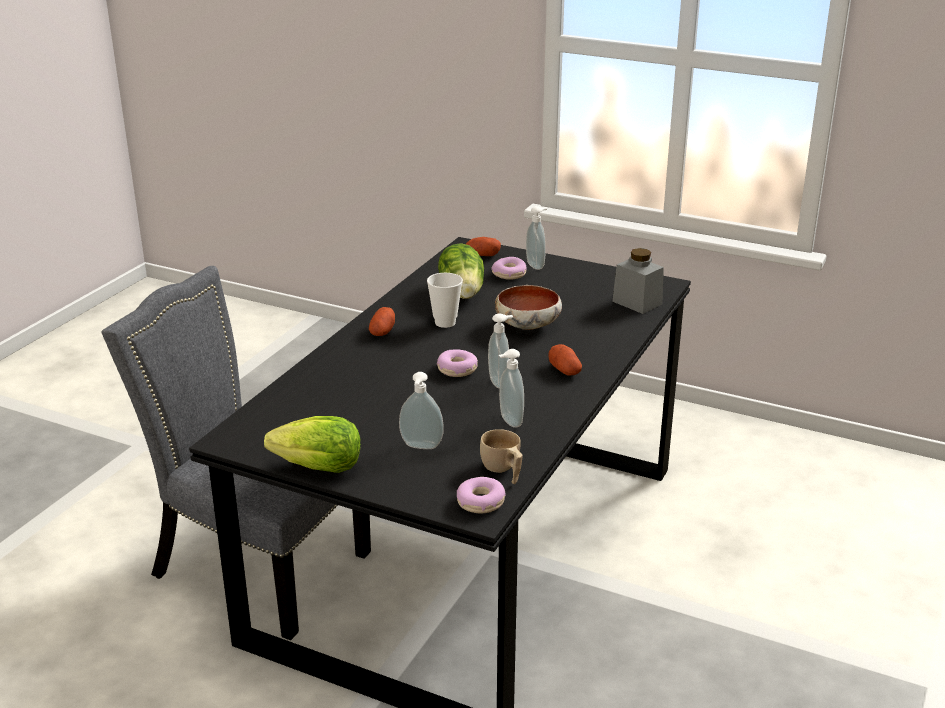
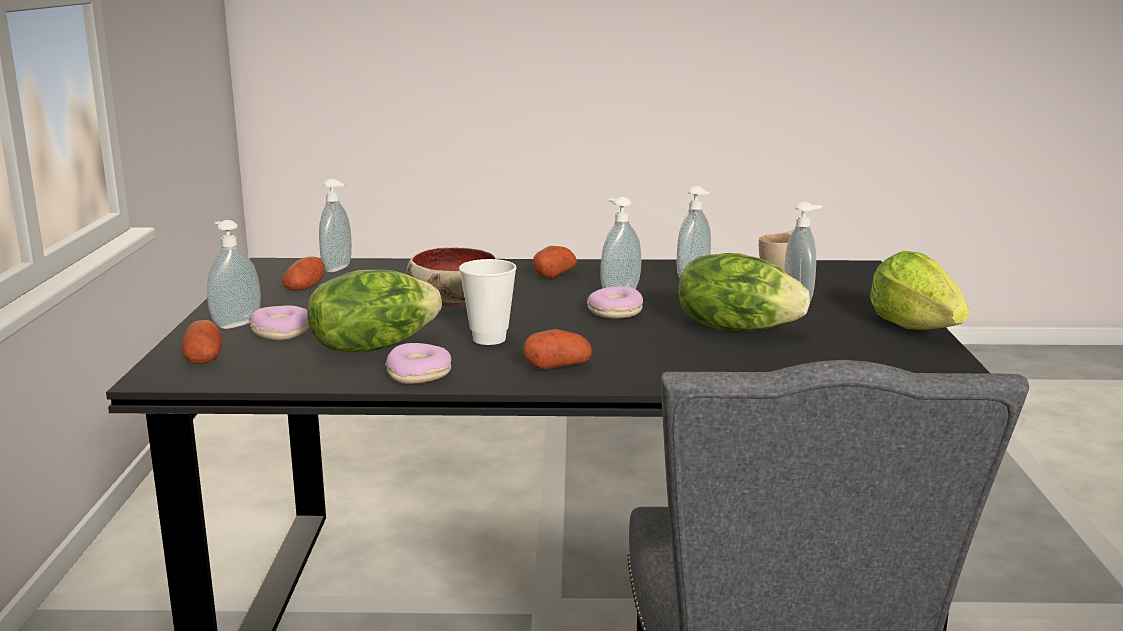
camera: 115 degrees left, 10 degrees down
(388, 401) = (736, 328): none -> lettuce
(480, 502) = (844, 269): donut -> donut (419, 374)
(594, 288) = (305, 288): none -> potato
(637, 302) = (339, 268): grey jar -> soap dispenser

